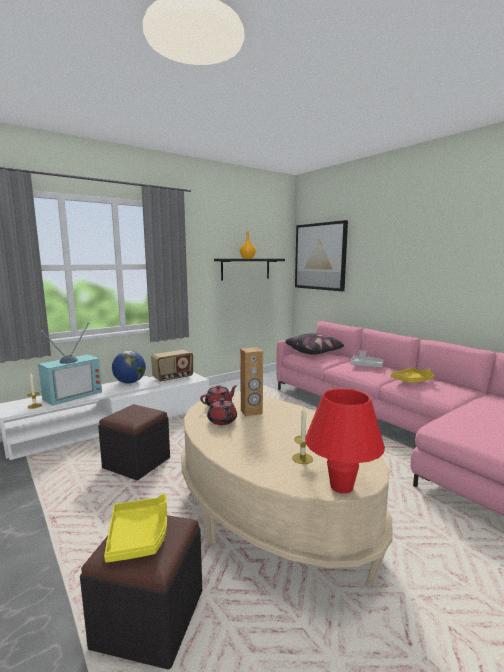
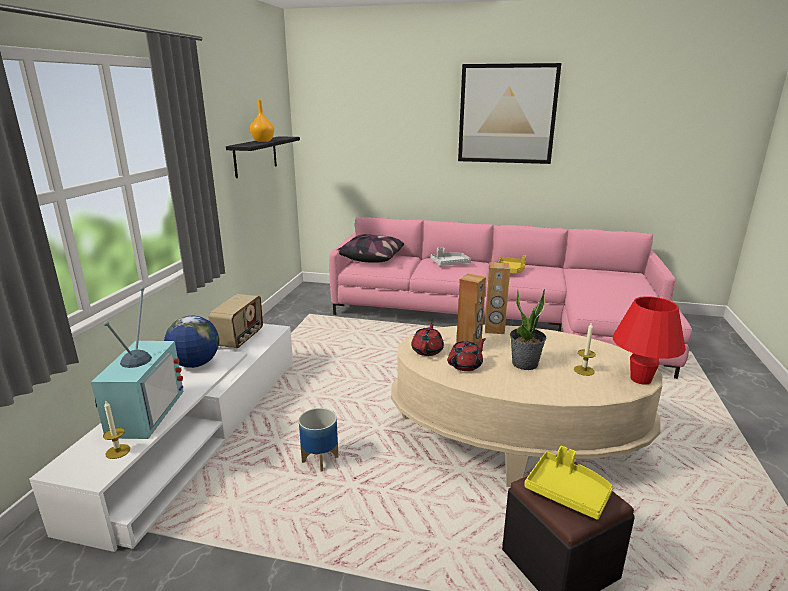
camera: 40 degrees left, 10 degrees up
(137, 463) = (319, 460): black ottoman -> planter
(222, 421) = (466, 365): red teapot -> red teapot turned 60 degrees counterclockwise
(265, 436) = (525, 364): none -> potted plant
(294, 409) = (494, 330): none -> brown speaker
(320, 256) = (341, 131): picture -> picture (507, 114)

